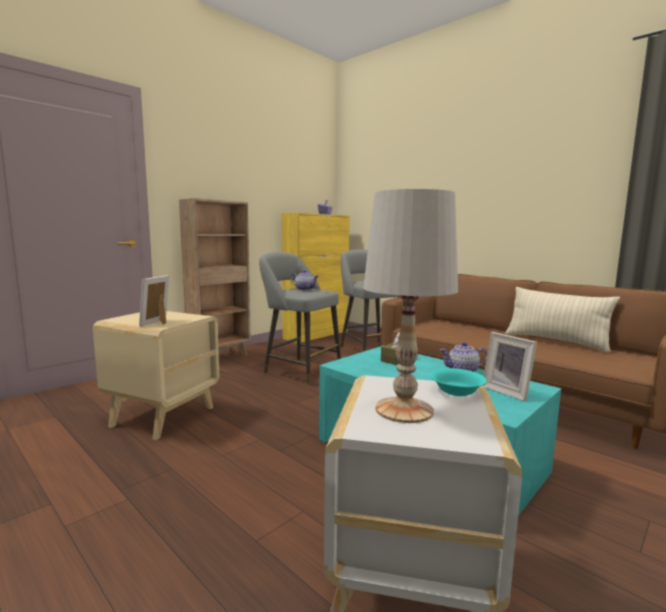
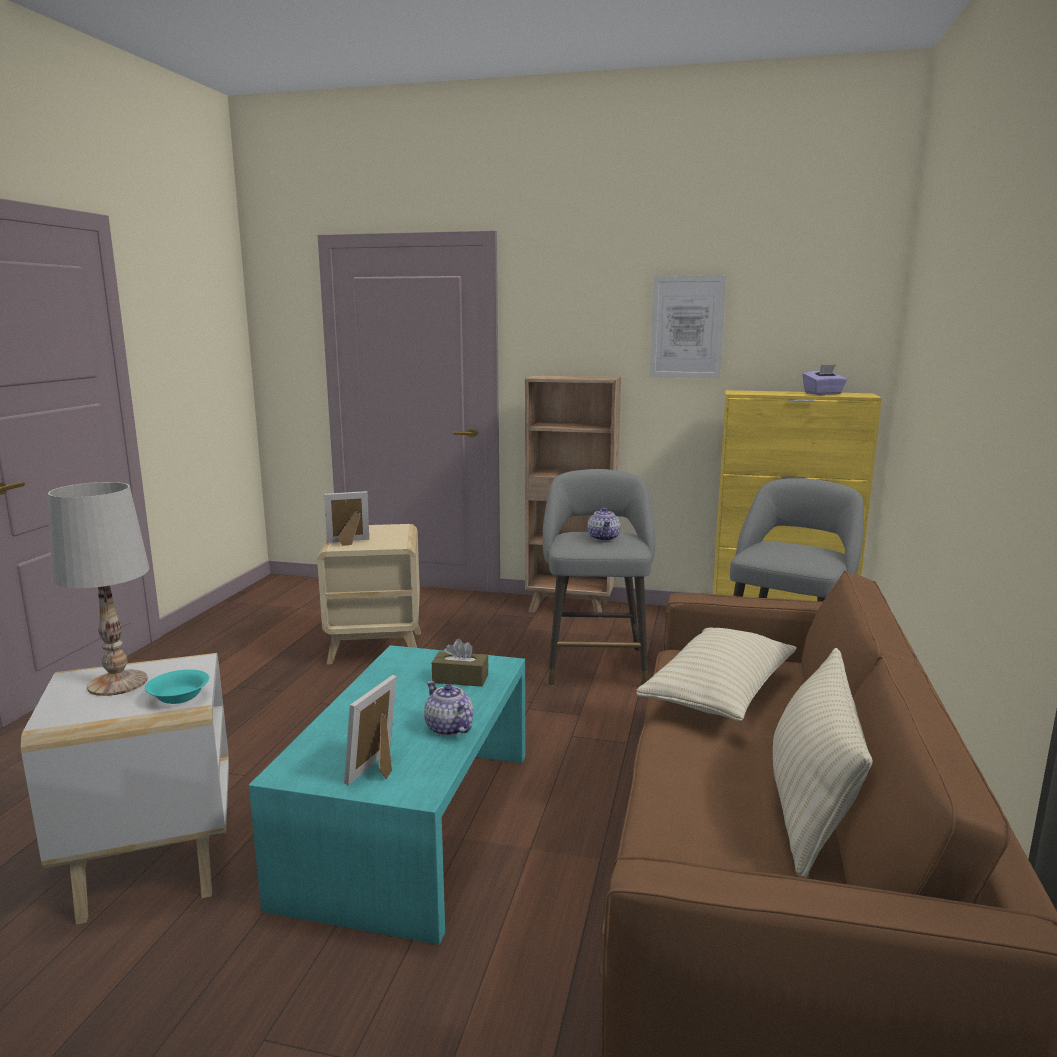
camera: 60 degrees right, 5 degrees up
(260, 176) = (687, 327): none -> picture
(453, 332) = (719, 694): none -> beige pillow

